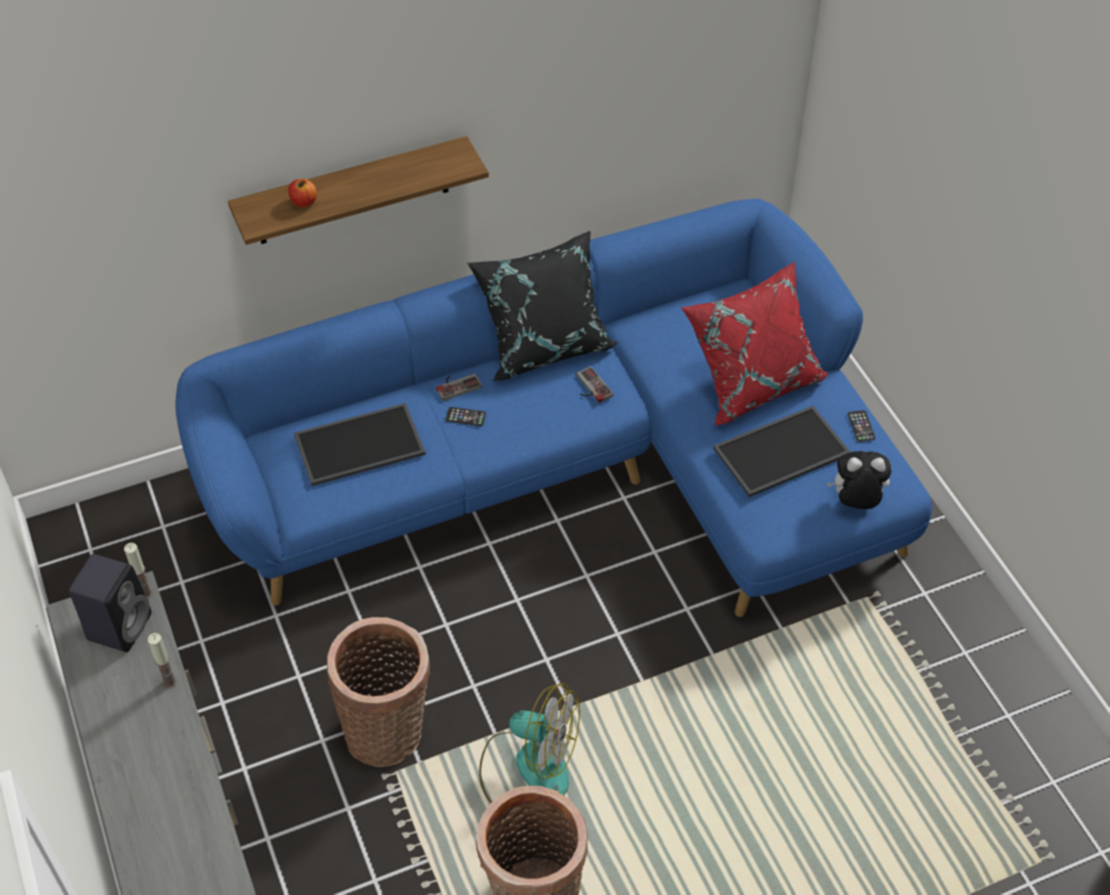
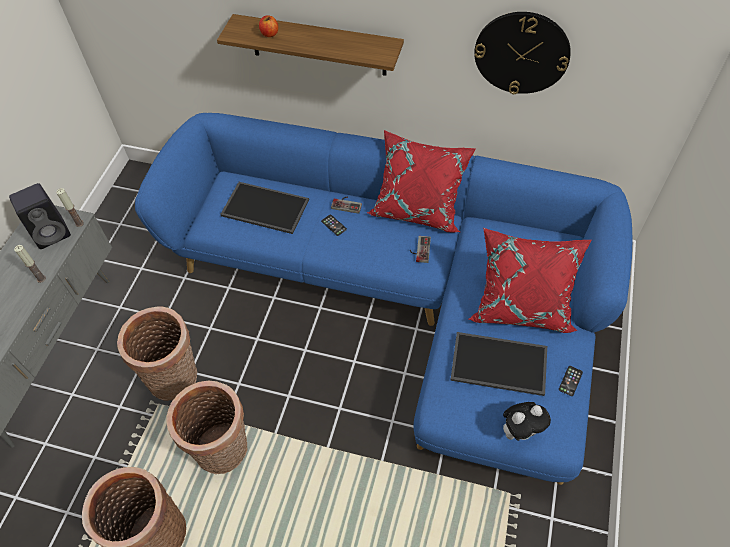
camera: 40 degrees right, 5 degrees up
(528, 764) = (224, 451): fan -> basket
(544, 343) = (418, 208): black pillow -> red pillow
(610, 92) = (521, 53): none -> wall clock
(855, 502) = (520, 431): plush toy -> plush toy turned 120 degrees clockwise

